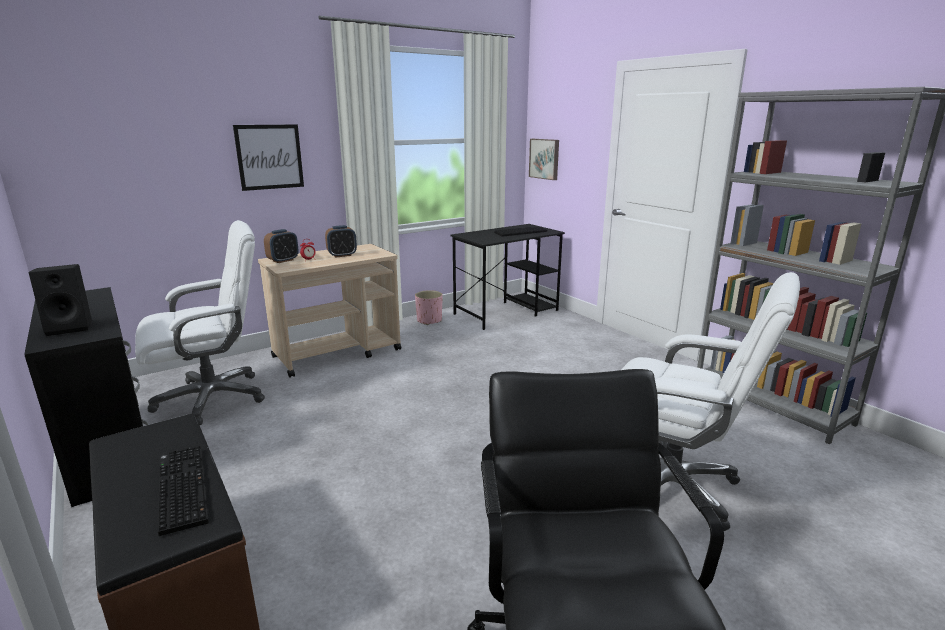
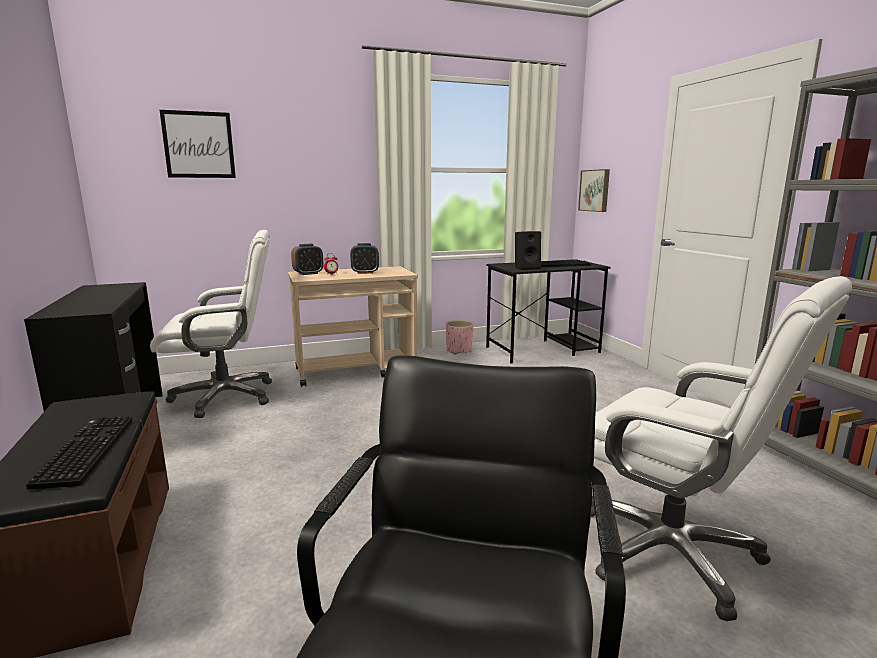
camera: 15 degrees right, 5 degrees down
(71, 327) = (82, 305): black speaker -> black speaker (527, 268)
(269, 157) = (309, 178): picture -> picture (199, 145)

